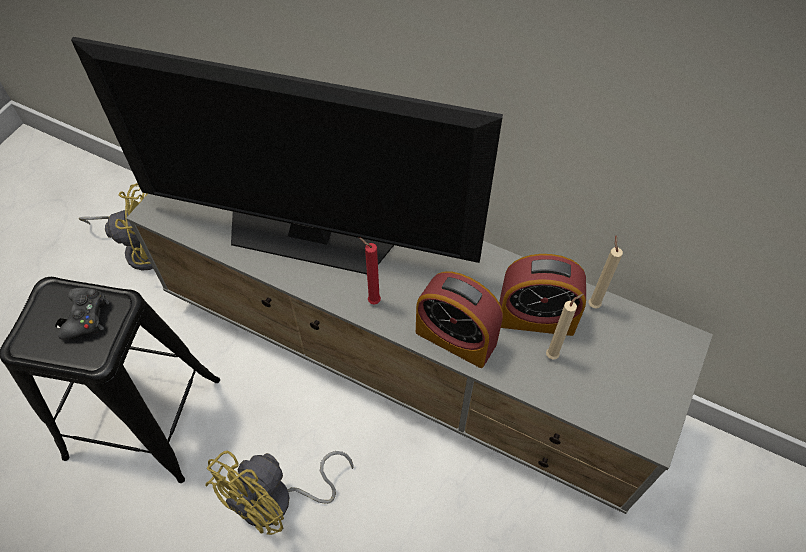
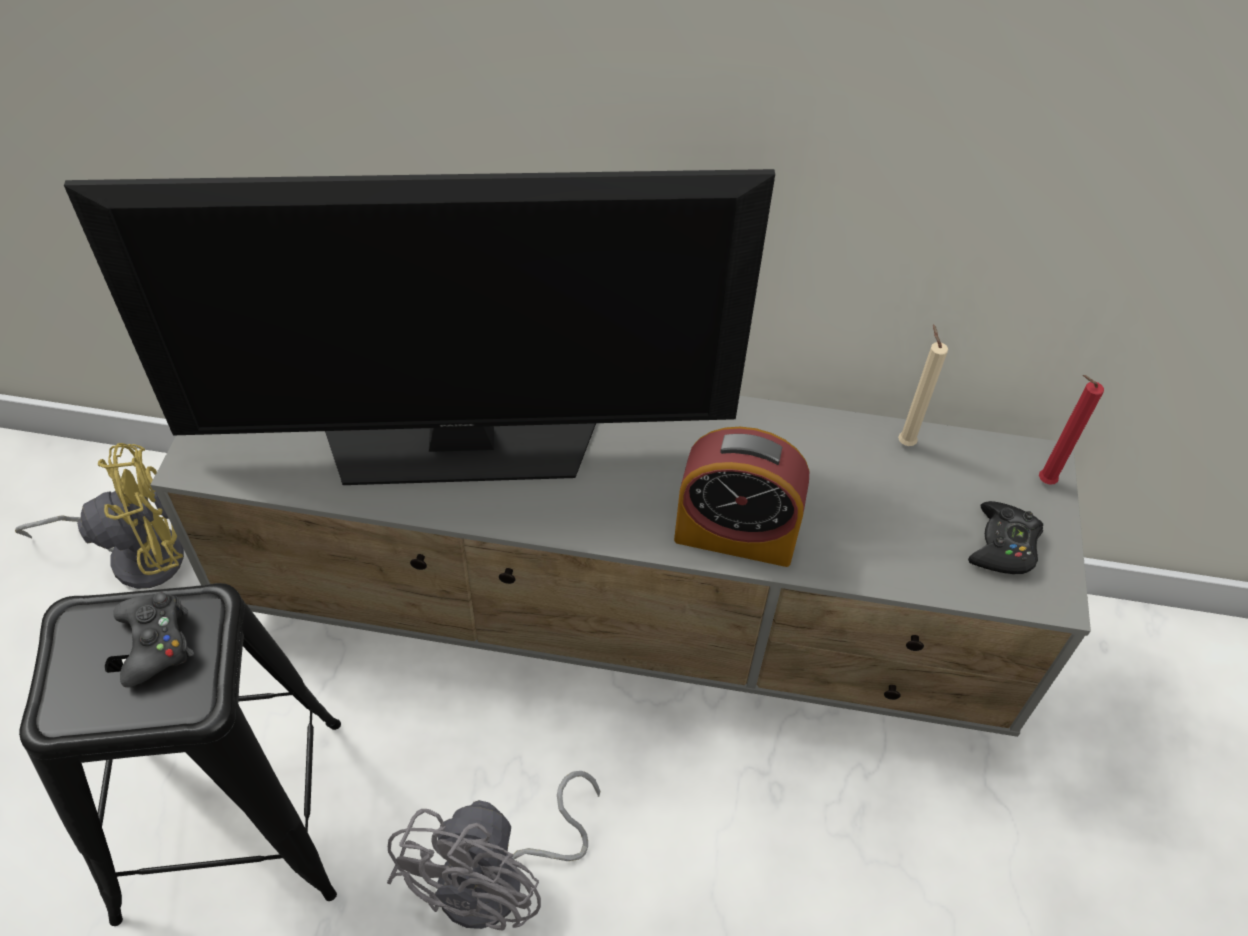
camera: 20 degrees left, 5 degrees down
(277, 501) = (499, 880): yellow fan -> grey fan
(372, 300) = (593, 513): red candle -> red candle (1042, 481)
(536, 317) = (835, 478): alarm clock -> none
(553, 355) = (880, 523): beige candle -> none
(632, 393) = (1003, 545): none -> black game controller

